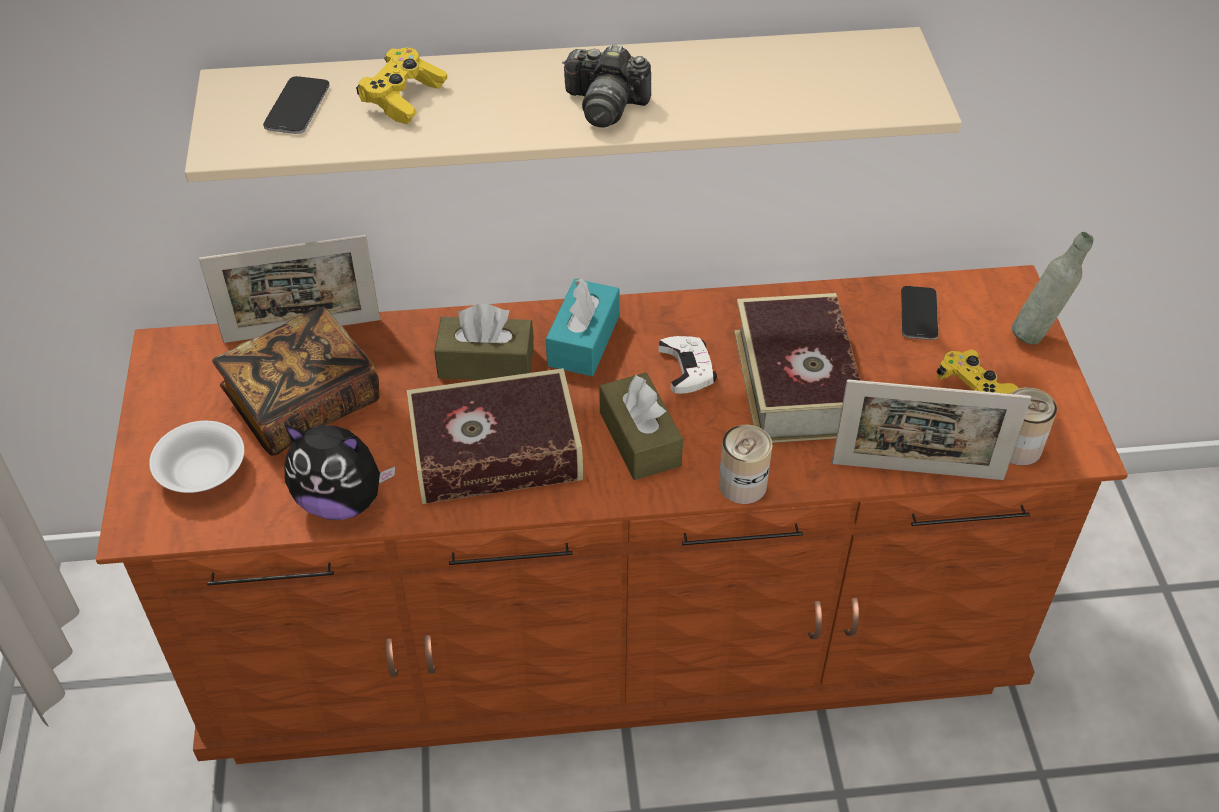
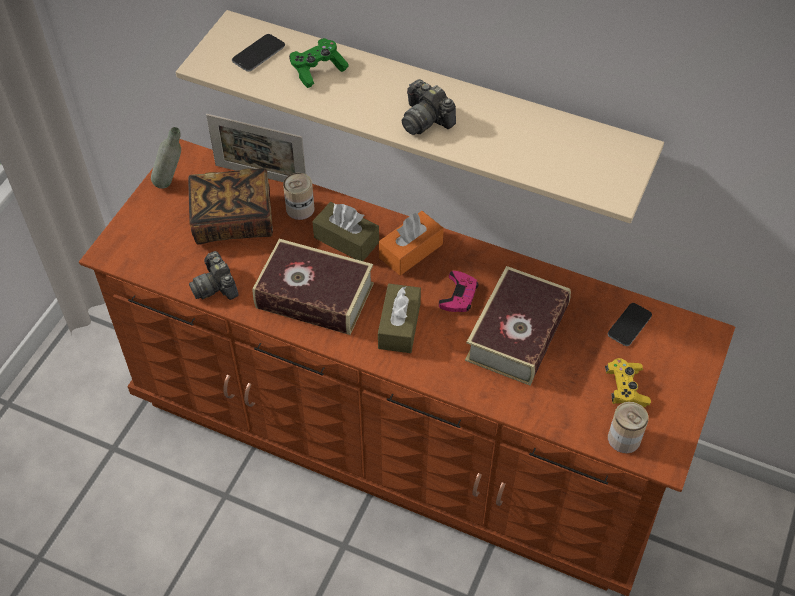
camera: 30 degrees right, 5 degrees up
(202, 471) = (158, 236): white bowl -> none
(341, 501) = (216, 286): plush toy -> camera
(403, 98) = (318, 70): yellow game controller -> green game controller
(583, 340) = (411, 251): turquoise tissue box -> orange tissue box
(687, 368) = (459, 295): white game controller -> pink game controller
(742, 484) = (437, 381): can -> can (300, 209)
(917, 471) = (548, 423): picture frame -> none
(1037, 333) = (698, 373): grey bottle -> grey bottle (172, 184)

